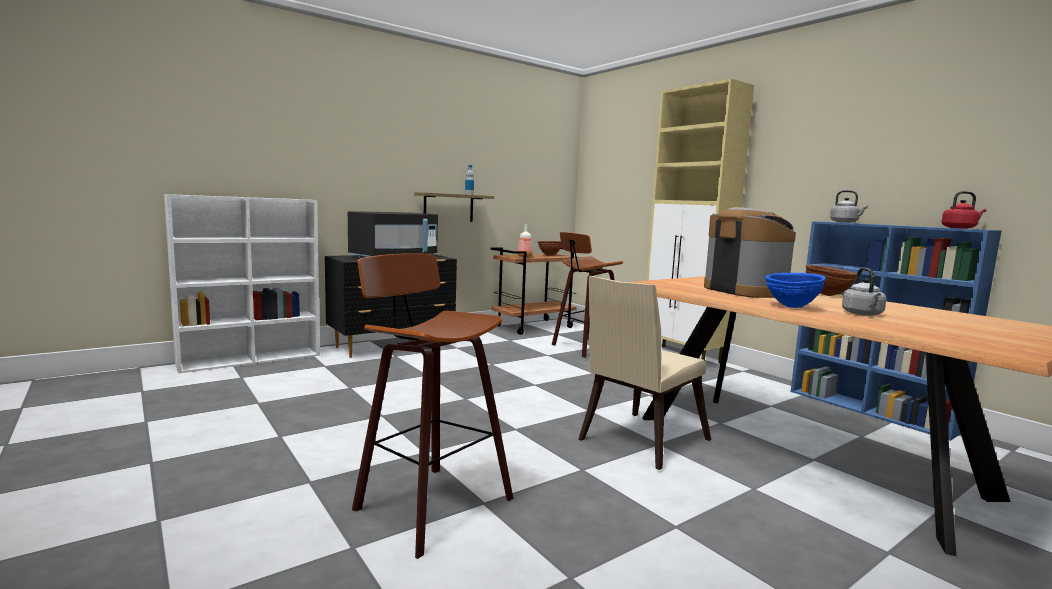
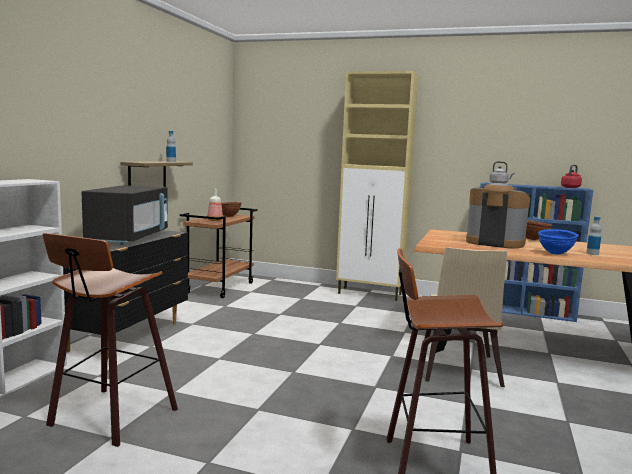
camera: 35 degrees left, 0 degrees up
(585, 348) = (296, 301): stool -> stool (109, 418)
(863, 314) = (592, 254): grey kettle -> bottle

